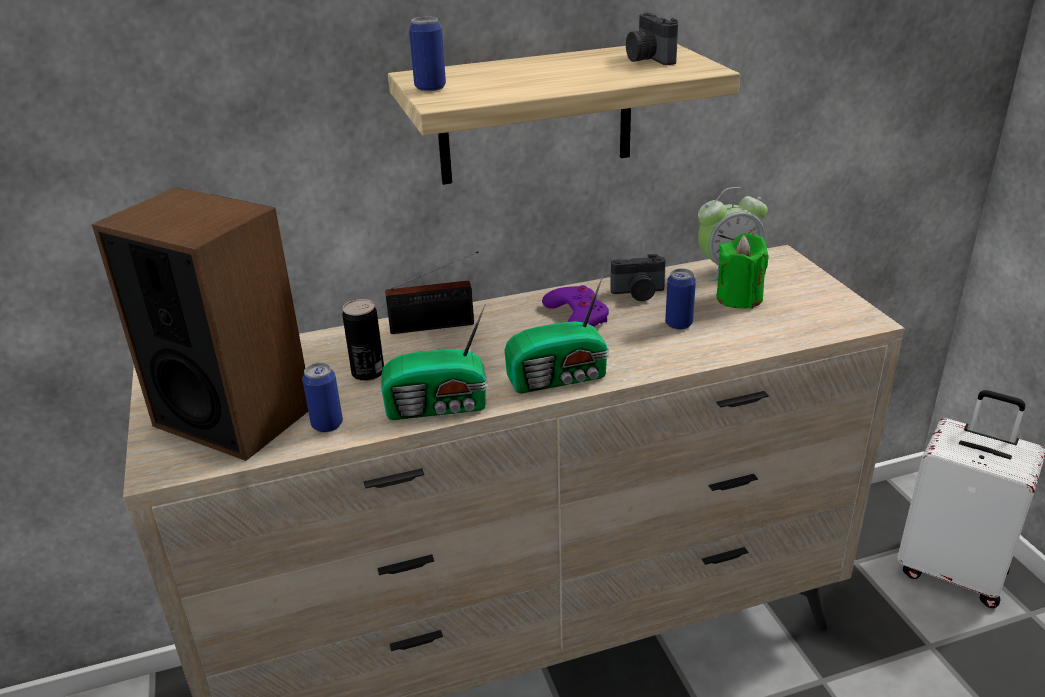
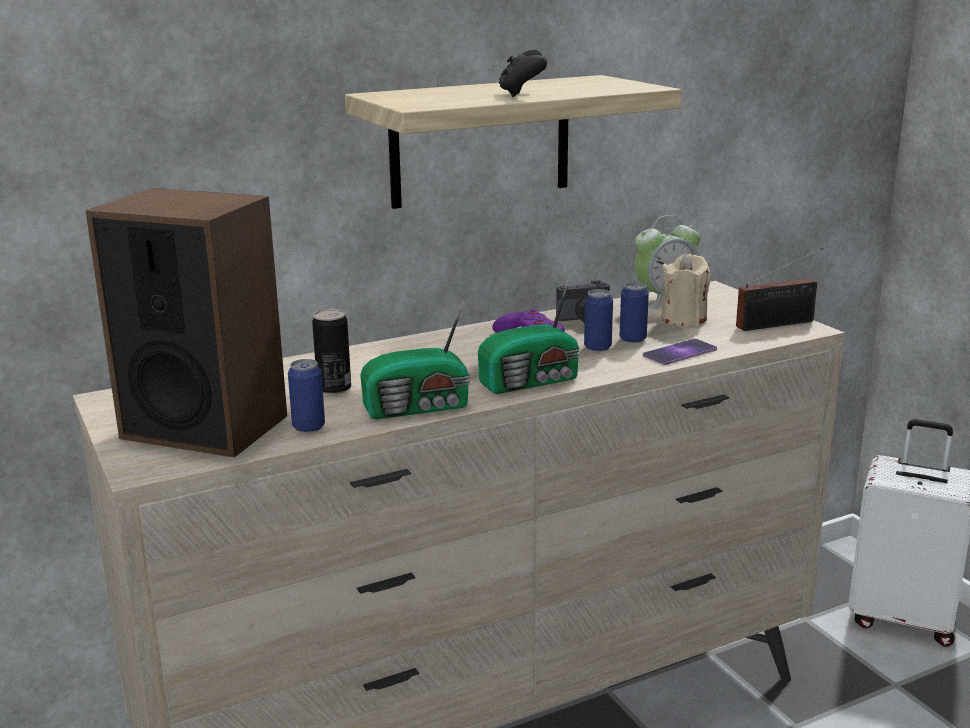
camera: 10 degrees left, 10 degrees down
(430, 88) = (397, 99): can -> can (597, 347)
(437, 326) = (390, 351): radio -> radio (779, 324)
(563, 80) = (521, 94): none -> black game controller
(648, 59) = (591, 83): camera -> none
(721, 346) = (680, 352): none -> phone
(739, 298) = (683, 319): green candle -> beige candle

